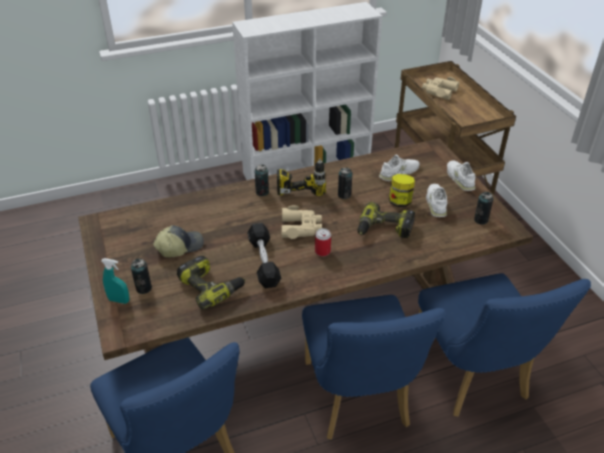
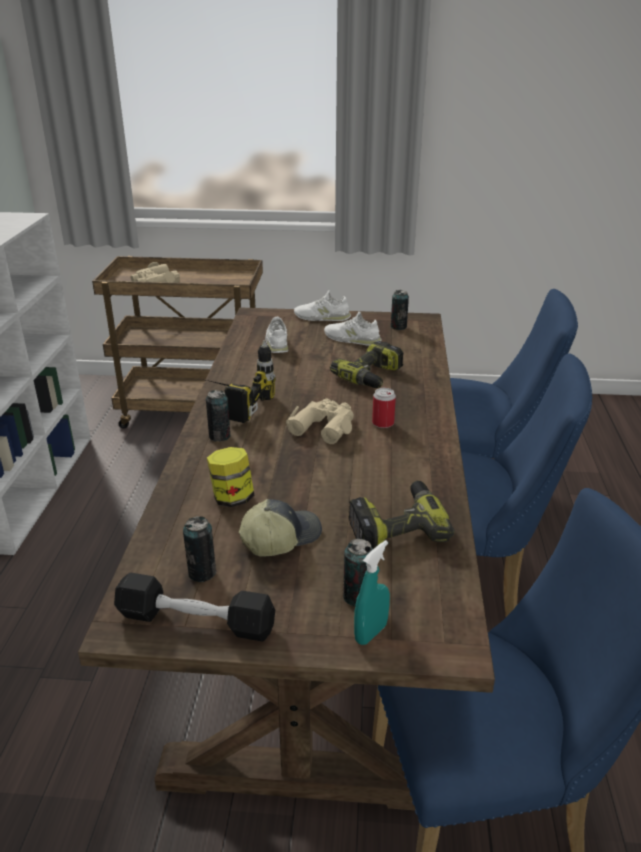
camera: 65 degrees left, 10 degrees down
(179, 246) = (280, 537): cap -> cap turned 60 degrees clockwise
(264, 261) = (372, 469): black dumbbell -> black dumbbell (196, 621)
(344, 195) = (285, 383): can -> can (202, 572)
(400, 202) = (332, 356): jar -> jar (232, 498)

